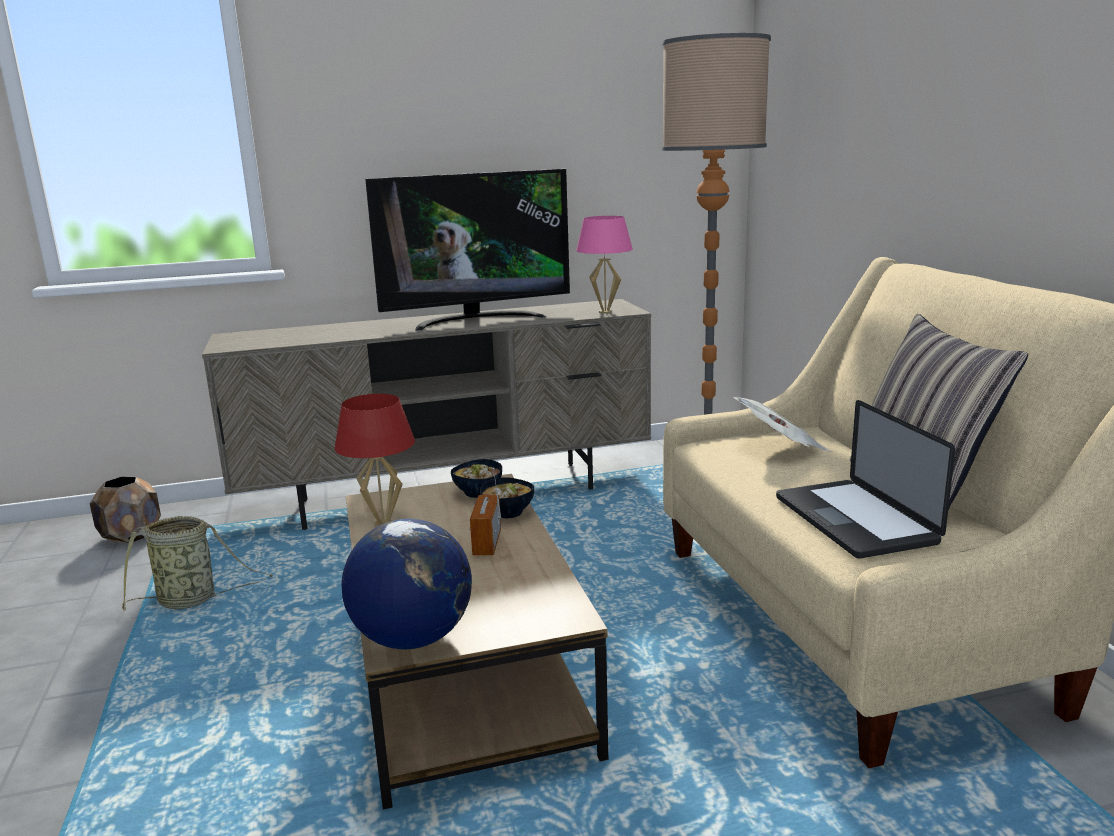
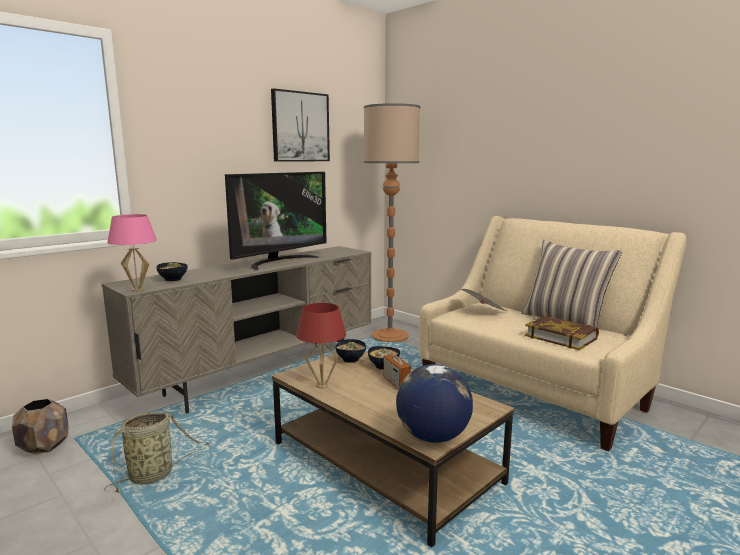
camera: 30 degrees left, 5 degrees down
(294, 336) = (173, 279): none -> bowl
(558, 89) = (300, 127): none -> picture
(605, 312) = (346, 252): pink table lamp -> pink table lamp (137, 290)
(854, 520) = (561, 337): laptop -> book

